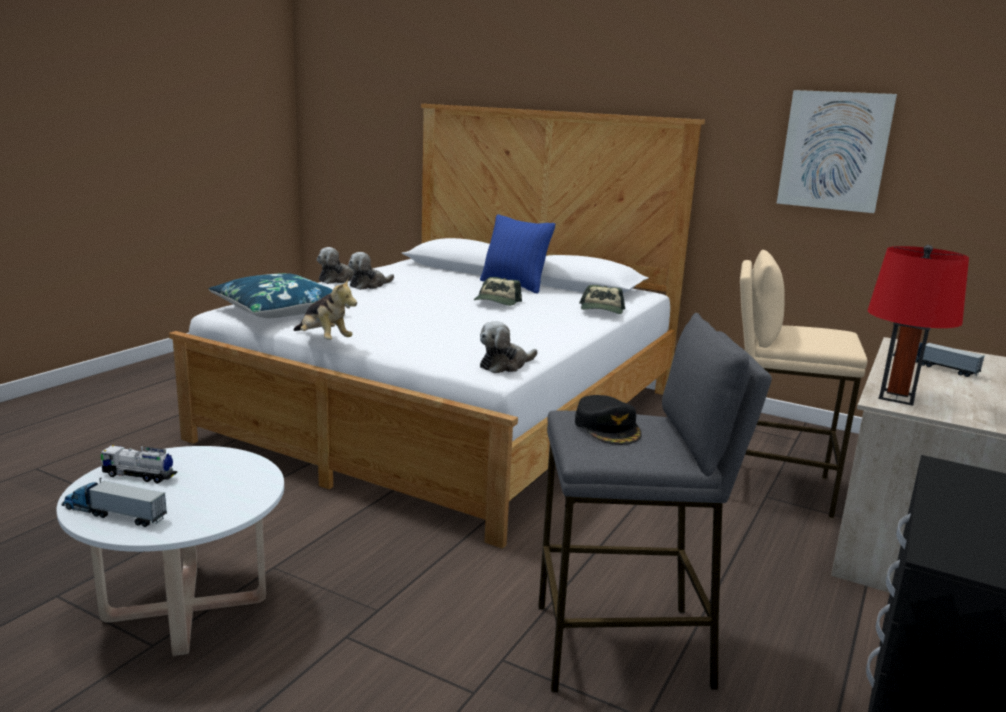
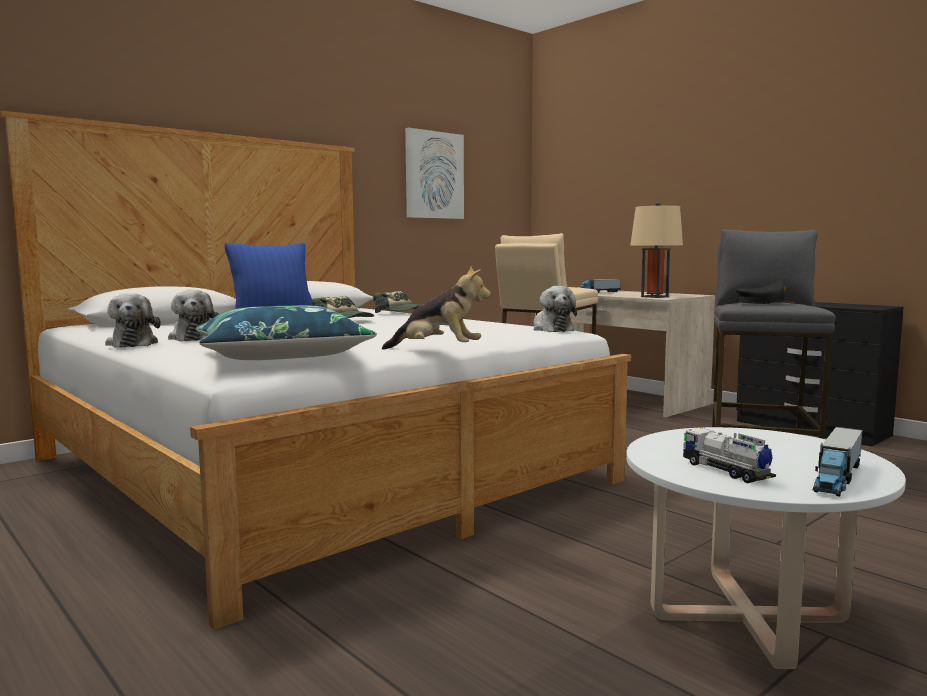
camera: 70 degrees left, 10 degrees down
(139, 475) = (726, 471): toy truck -> toy truck turned 120 degrees clockwise
(324, 340) = (438, 351): plush toy -> plush toy turned 45 degrees clockwise
(896, 397) = (654, 297): red table lamp -> beige table lamp

